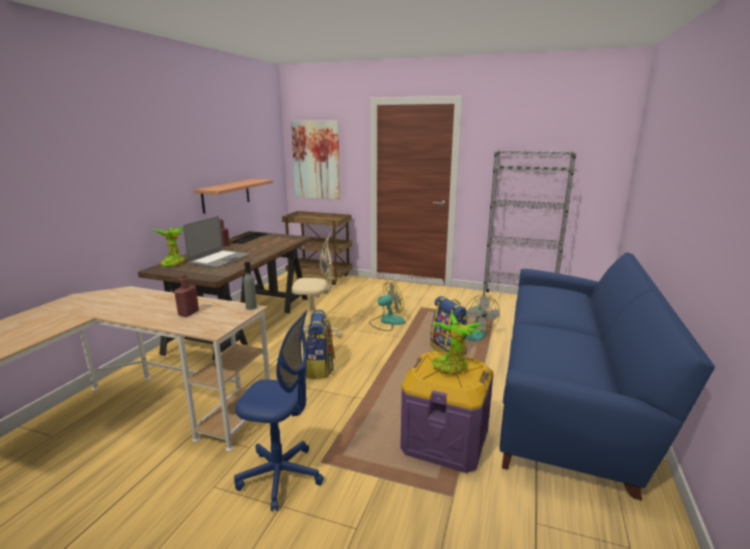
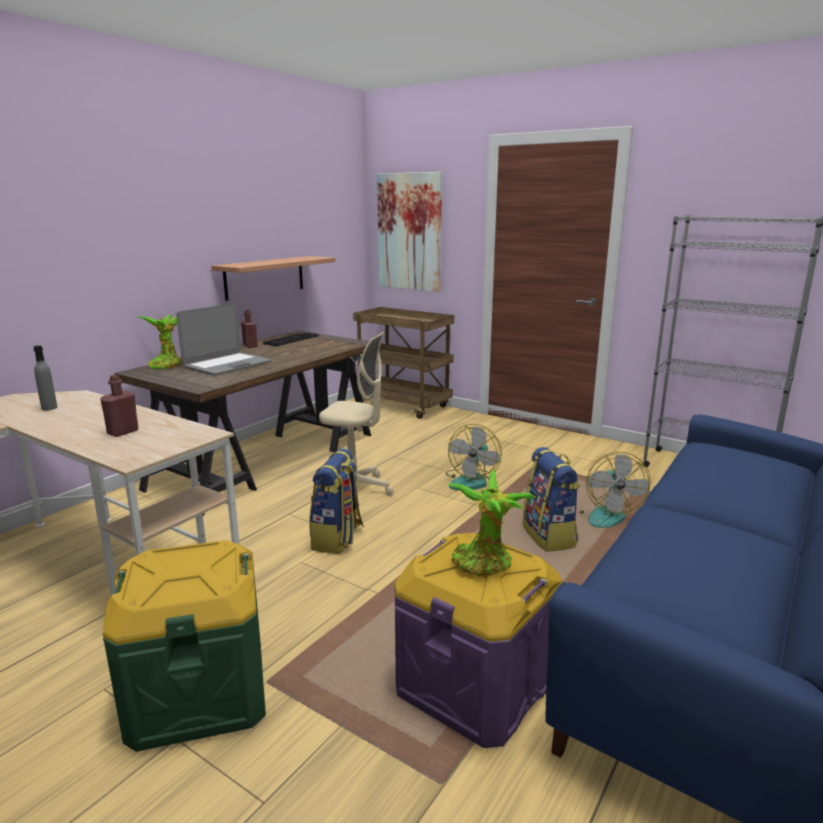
camera: 15 degrees right, 0 degrees up
(251, 307) = (210, 433): grey bottle -> grey bottle (49, 408)
(280, 476) = (199, 692): blue office chair -> green storage box
(387, 322) = (471, 480): fan -> fan turned 120 degrees clockwise

